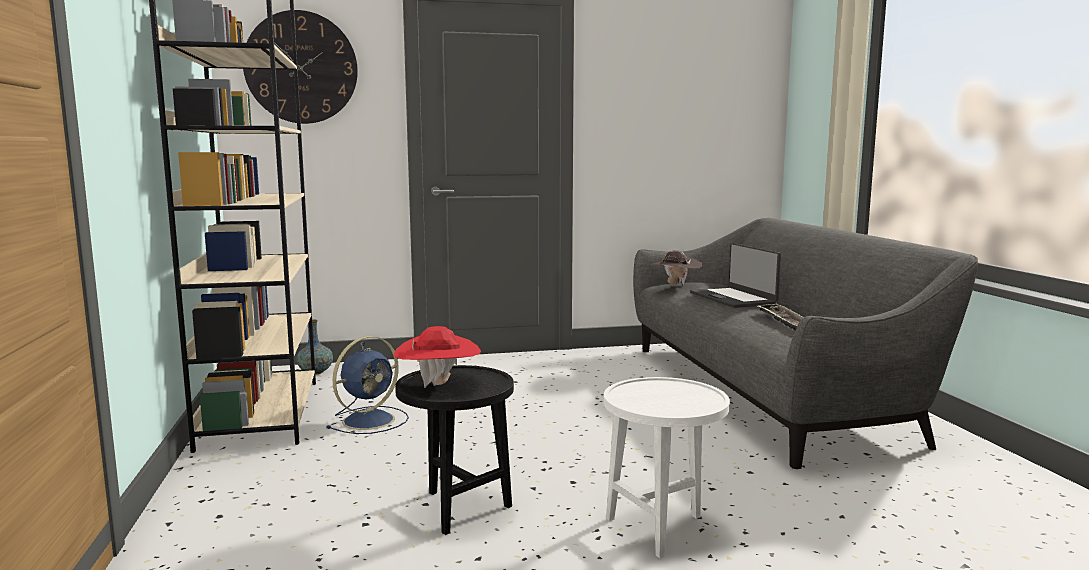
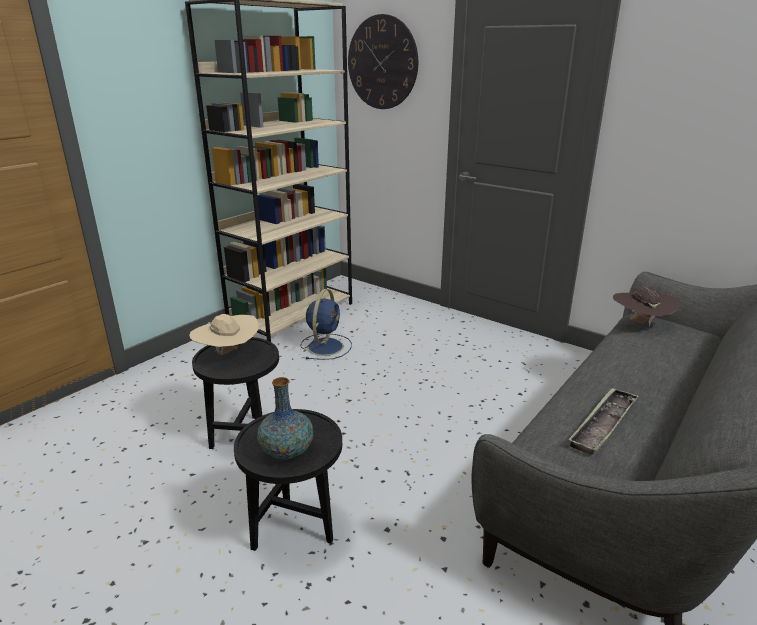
camera: 50 degrees right, 15 degrees up
(315, 372) = (368, 294): vase -> vase (287, 452)
(370, 420) = (326, 346): blue fan -> blue fan turned 75 degrees counterclockwise
(438, 385) = (228, 354): red hat -> beige hat
(661, 527) = (296, 531): white side table -> black side table
(733, 298) = (647, 365): laptop -> none

